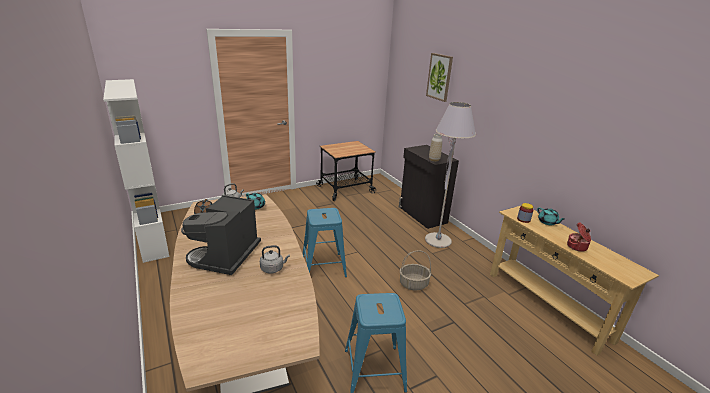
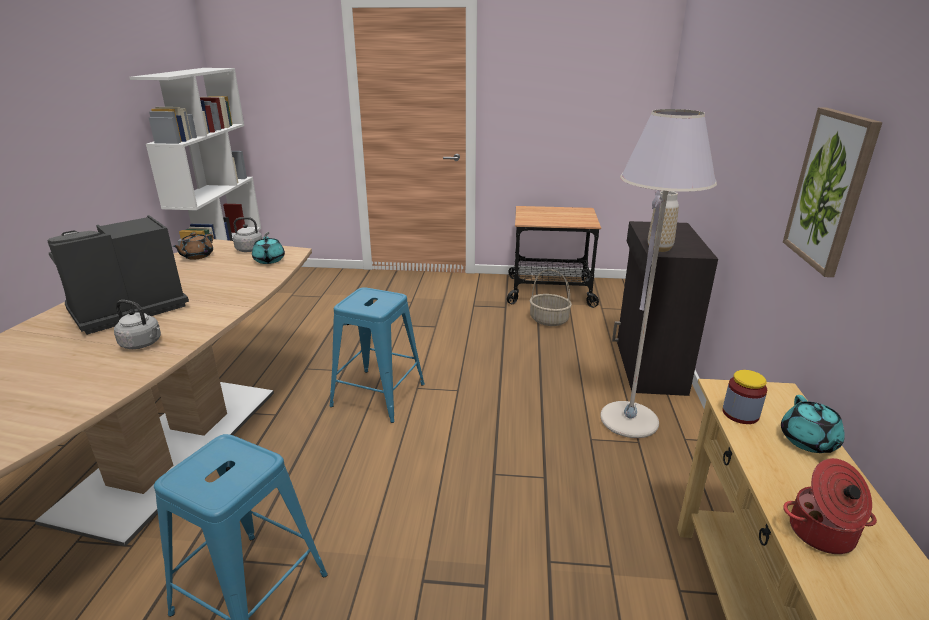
camera: 35 degrees right, 0 degrees up
(413, 284) = (489, 480): basket -> basket (548, 320)
(439, 77) = (725, 72): picture -> picture (830, 190)

